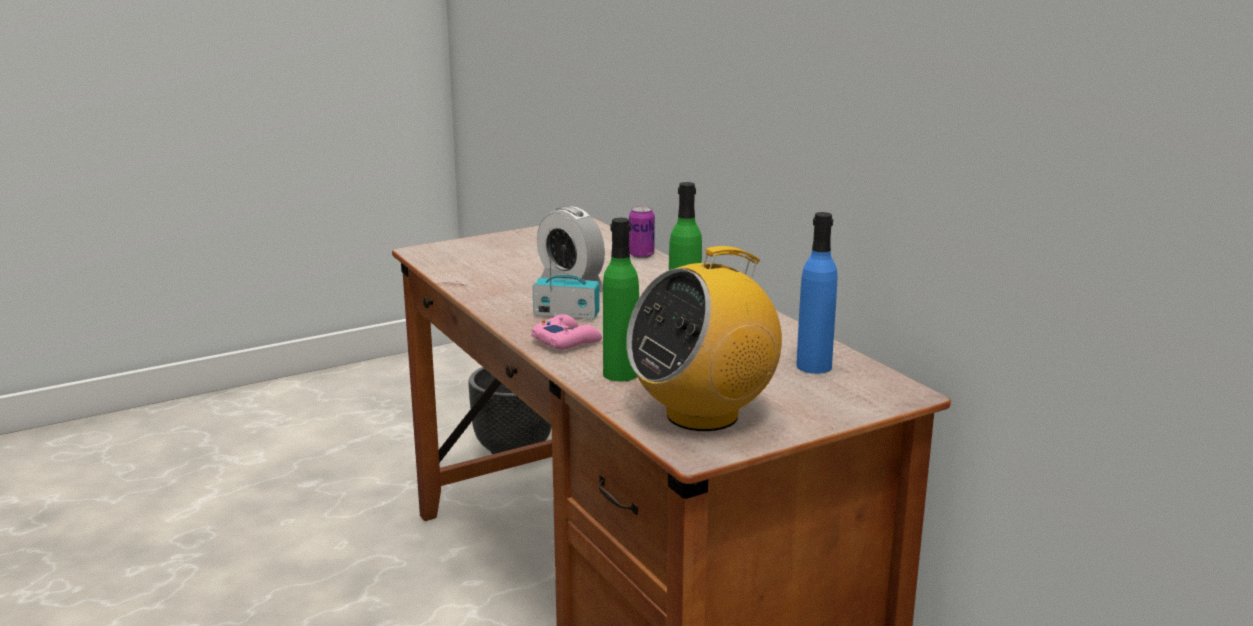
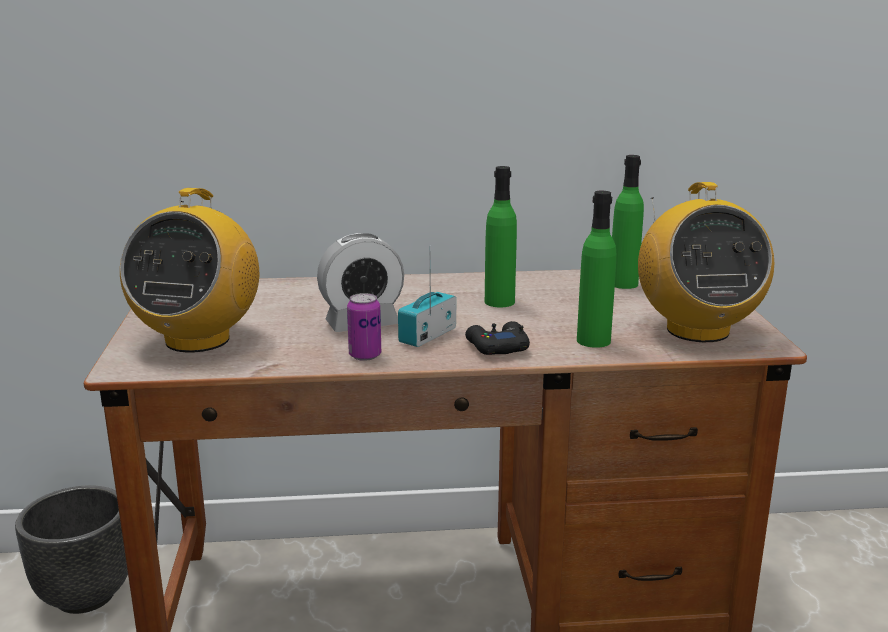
camera: 65 degrees left, 0 degrees up
(488, 255) = (198, 339): none -> radio
(566, 341) = (496, 346): pink game controller -> black game controller
(641, 255) = (301, 284): can -> can (365, 355)
(814, 366) = (623, 284): blue bottle -> green bottle

